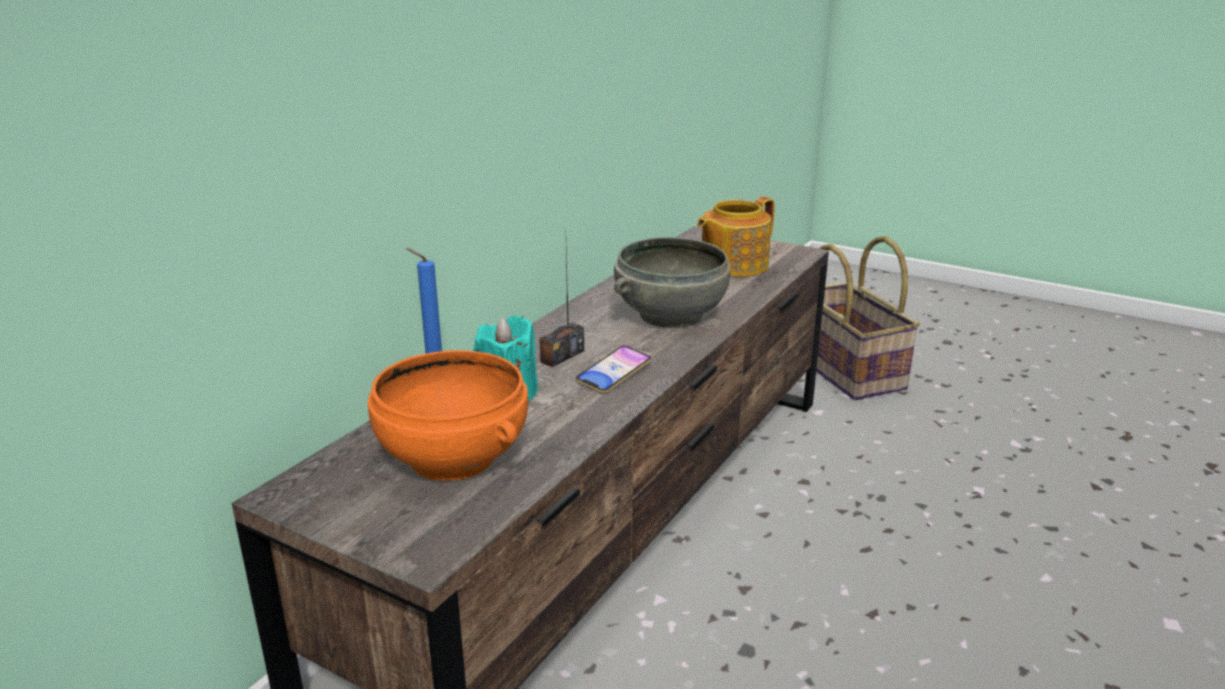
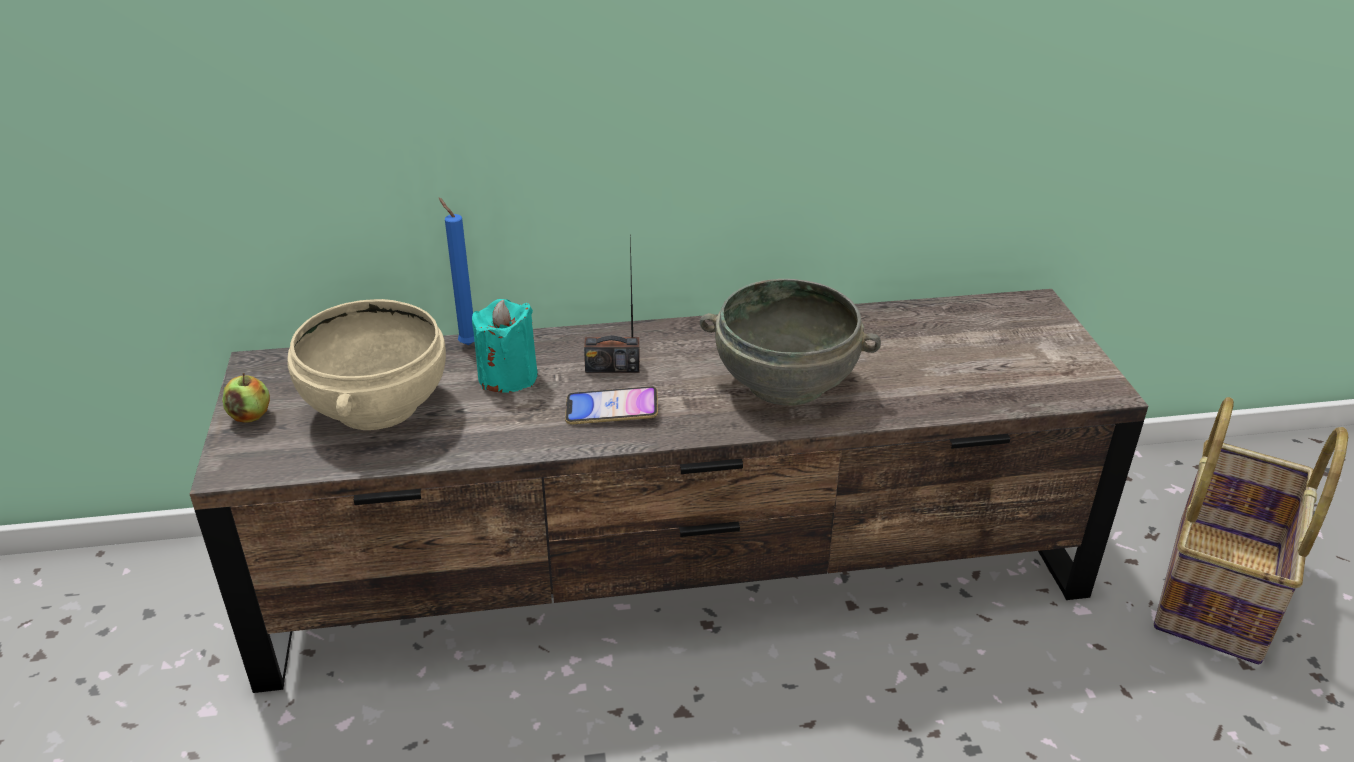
camera: 50 degrees right, 10 degrees up
(360, 522) = (250, 415): none -> apple
(451, 458) = (375, 405): orange bowl -> beige bowl
(732, 265) = (979, 361): teapot -> none

